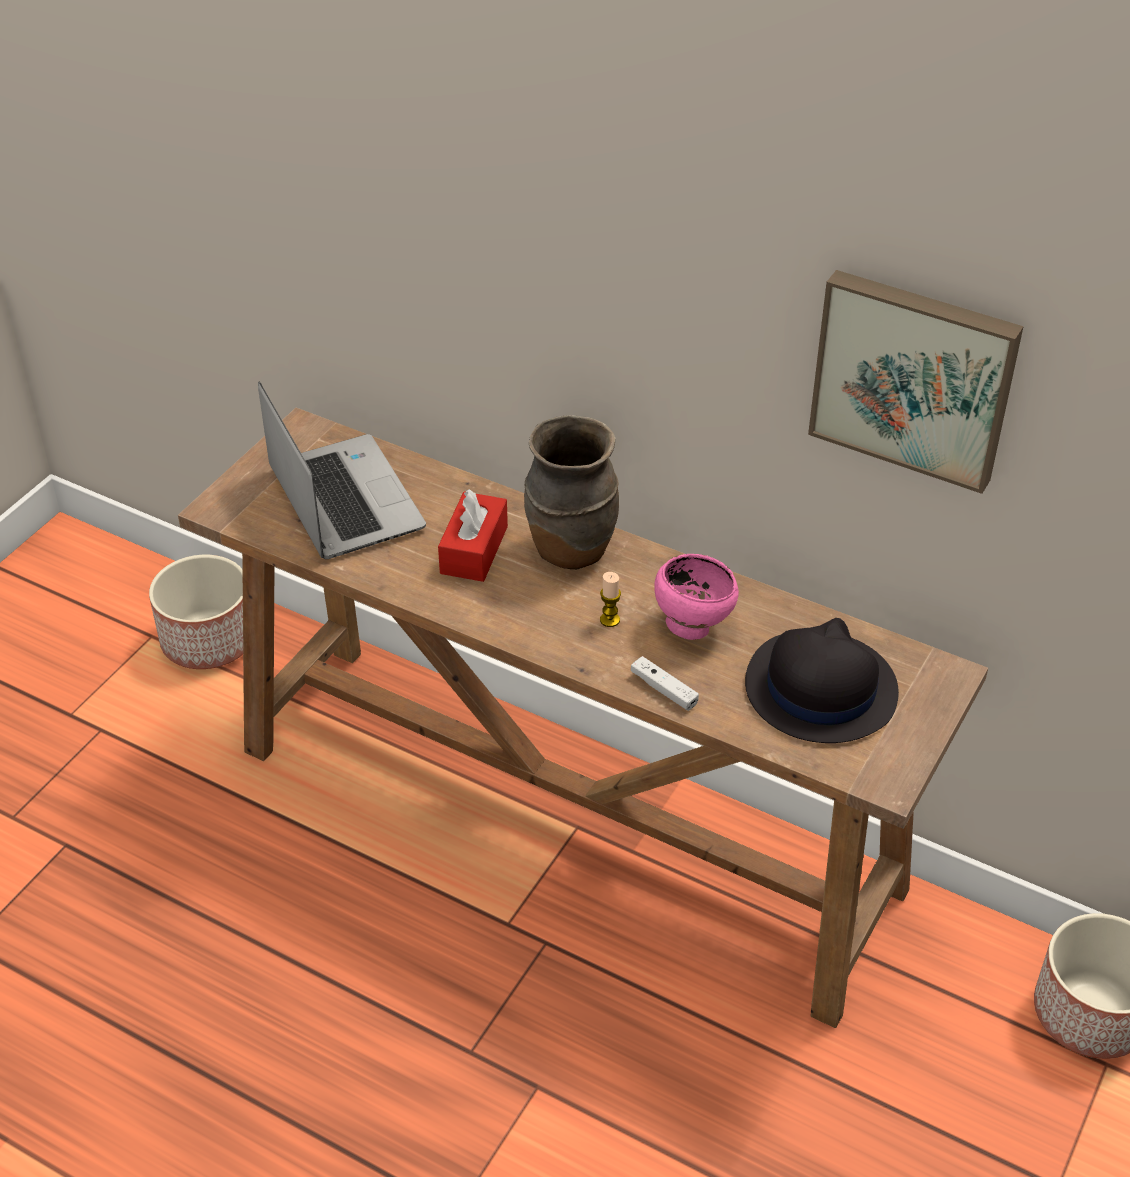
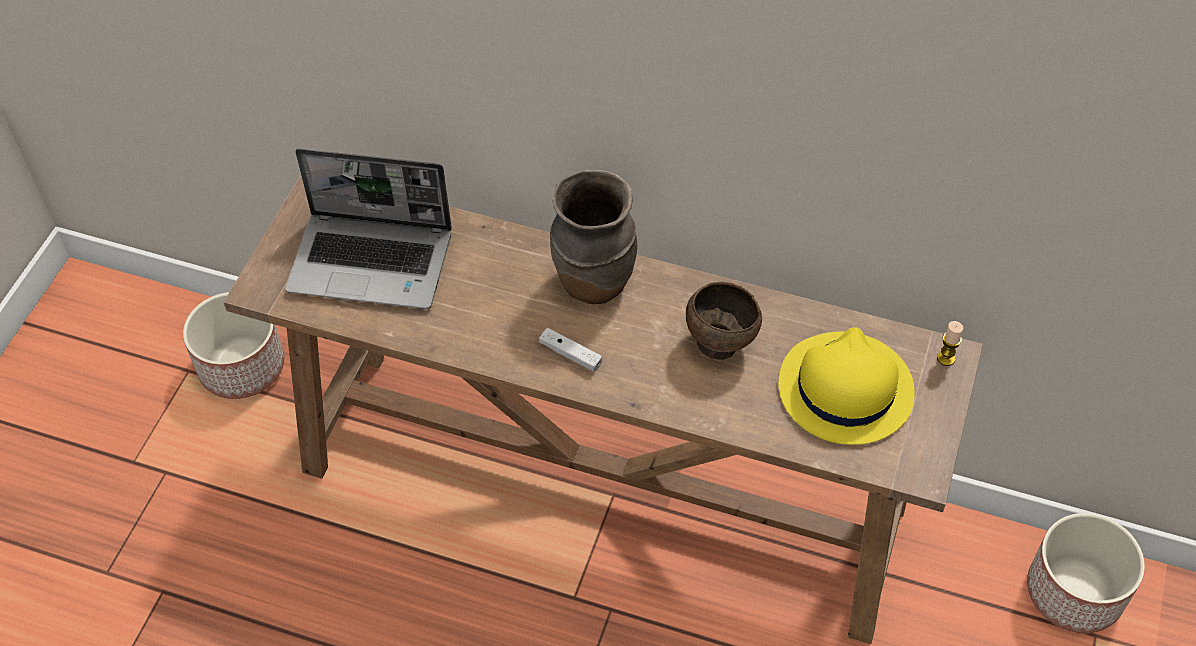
camera: 10 degrees left, 10 degrees up
(342, 499) = (373, 261): laptop -> laptop turned 135 degrees clockwise
(474, 550) = (507, 296): red tissue box -> none
(609, 620) = (646, 349): candle -> candle (946, 358)
(664, 690) = (710, 413): white game controller -> white game controller (570, 354)
(692, 625) = (719, 343): pink bowl -> brown bowl
(819, 688) = (844, 389): black hat -> yellow hat
(914, 377) = (916, 121): picture -> none

